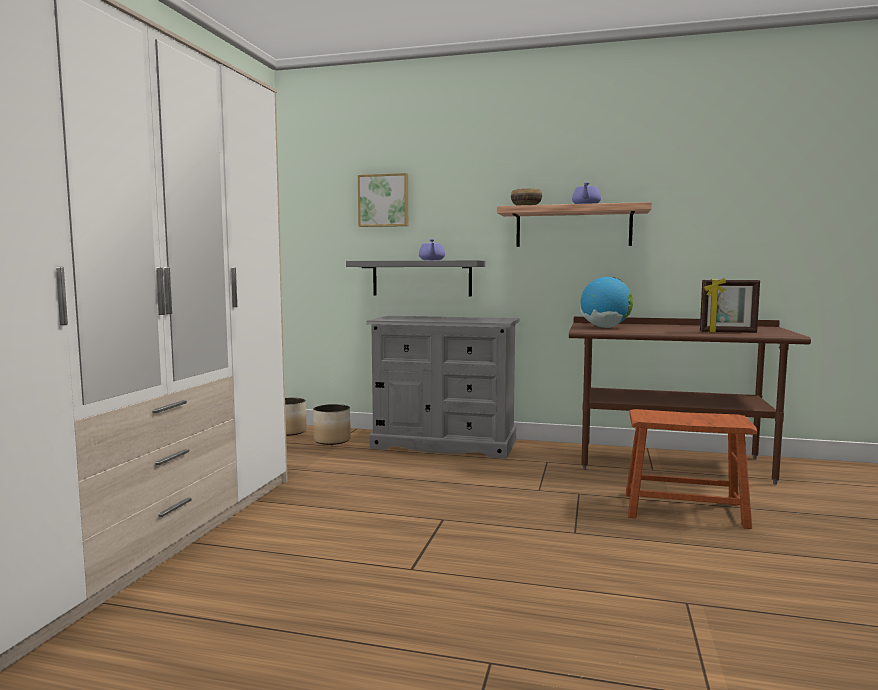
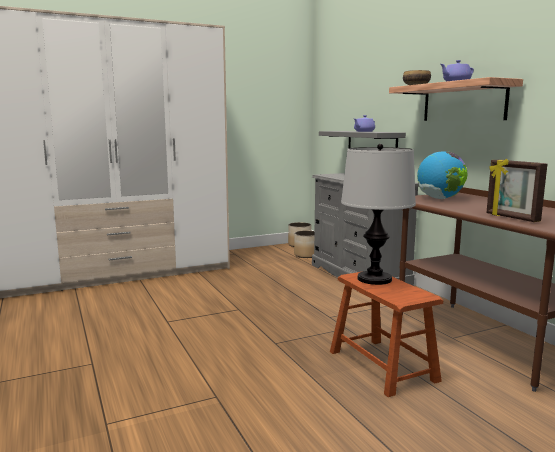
camera: 50 degrees right, 5 degrees up
(384, 200) = (356, 84): picture -> none
(663, 415) = (374, 279): none -> table lamp

